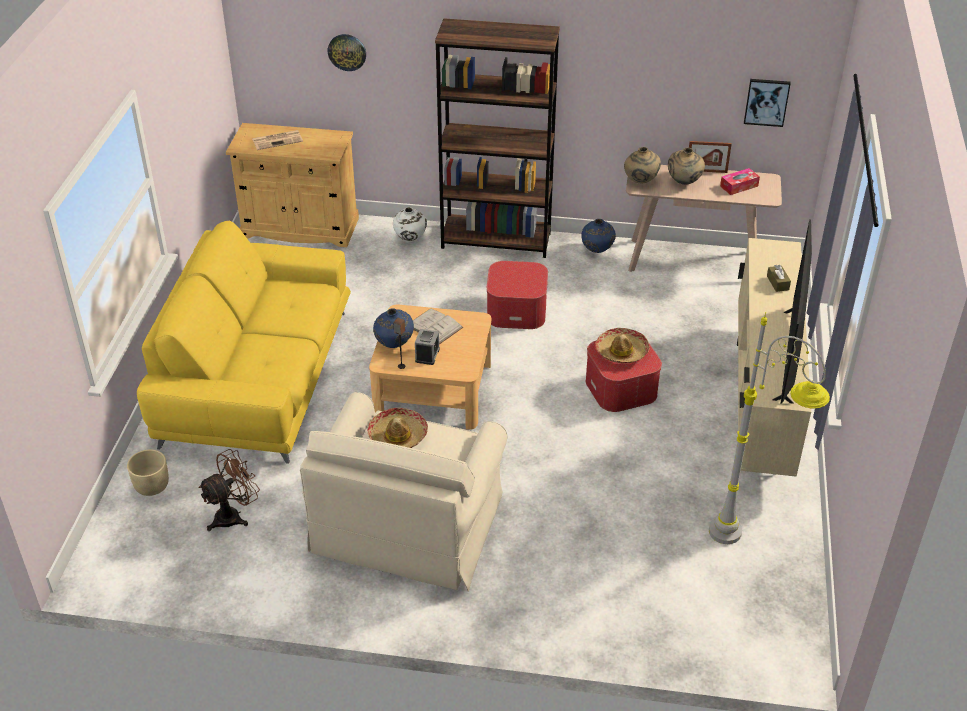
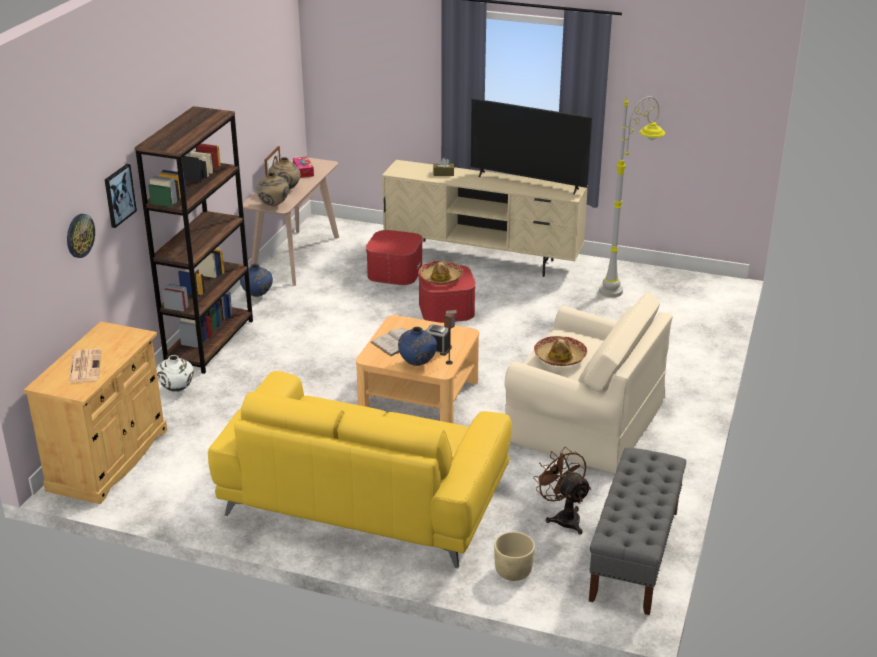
camera: 80 degrees left, 10 degrees down
(174, 573) = (634, 555): none -> grey bench
(517, 310) = (323, 343): ottoman -> ottoman (395, 272)
(766, 102) = (281, 100): picture -> picture (119, 195)

